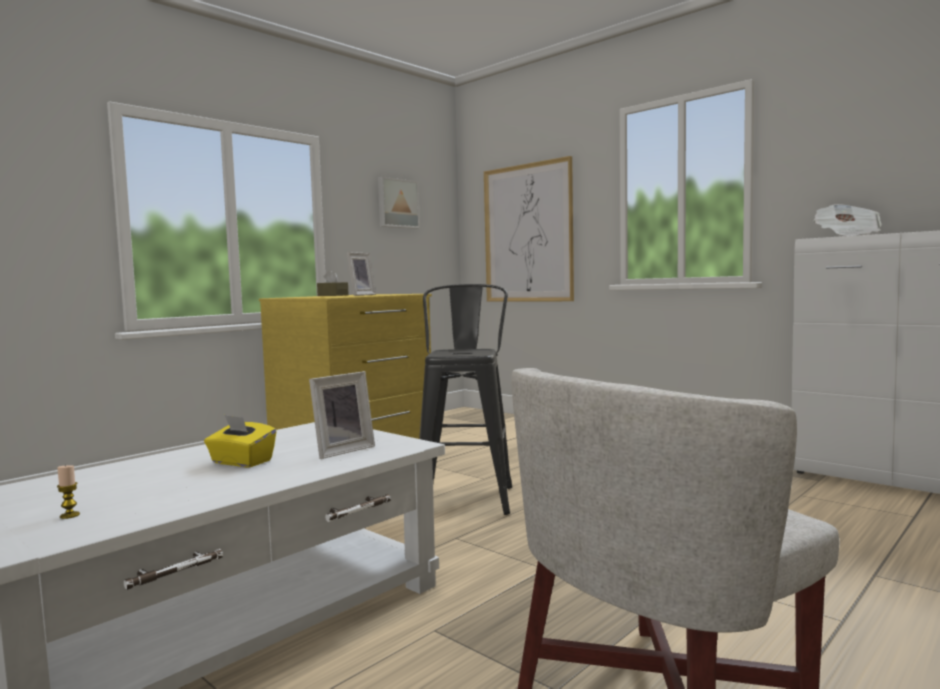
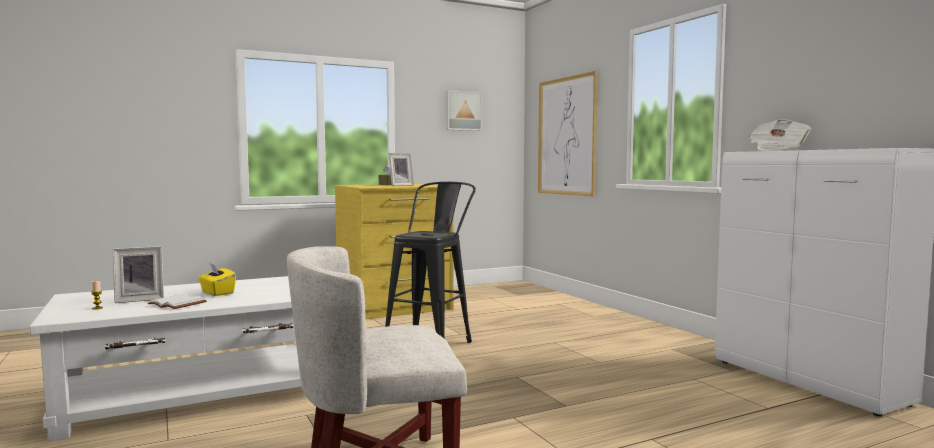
camera: 20 degrees right, 0 degrees up
(213, 488) = (179, 304): none -> white book
(341, 450) = (279, 292): picture frame -> picture frame (140, 299)

